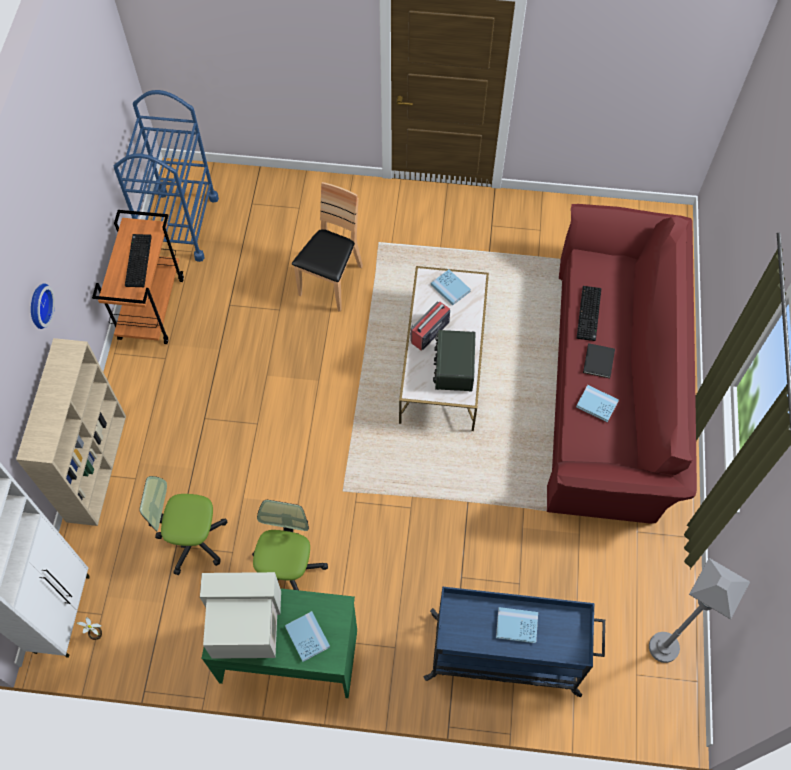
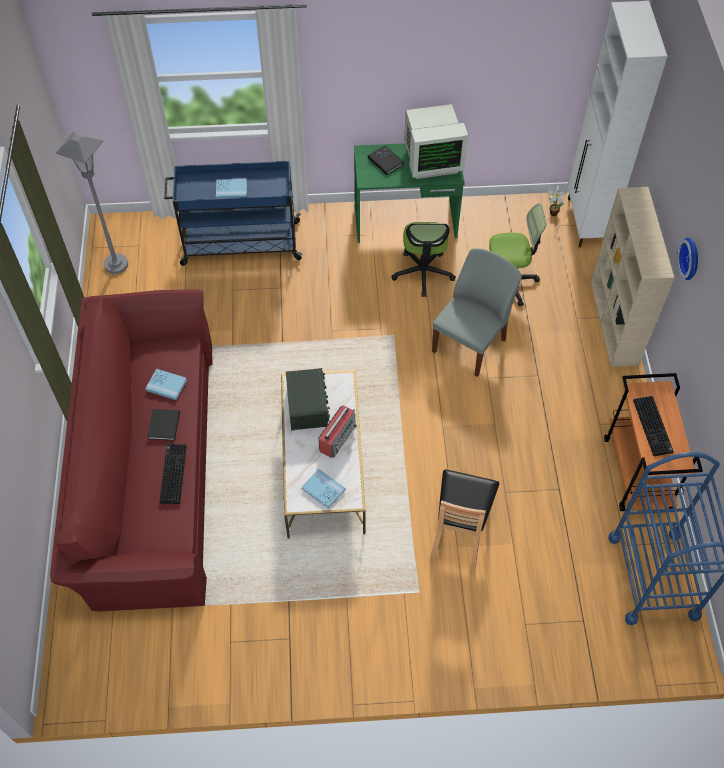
camera: 170 degrees right, 5 degrees down
(262, 465) = (470, 344): none -> grey chair
(307, 637) = (385, 161): blue book -> black book

